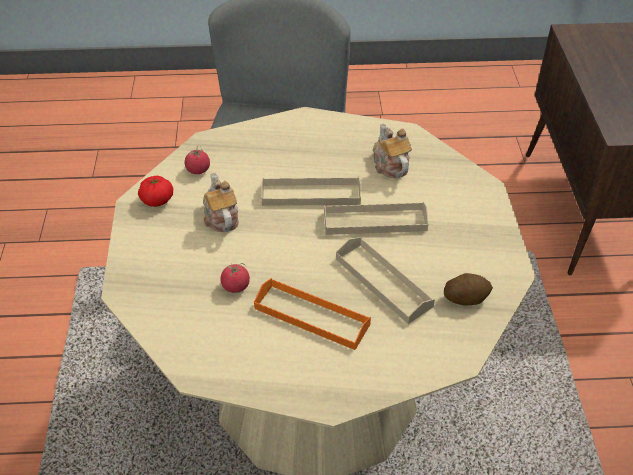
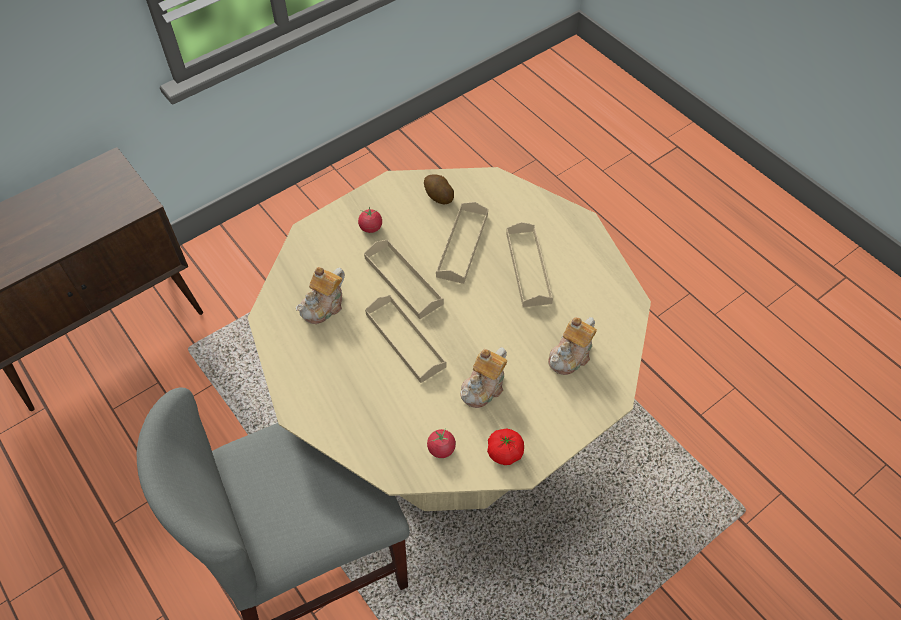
camera: 125 degrees left, 10 degrees up
(189, 288) = (571, 355): none -> teapot
(235, 286) = (543, 328): tomato -> tomato (371, 227)
(311, 316) = (528, 267): orange tray -> beige tray

